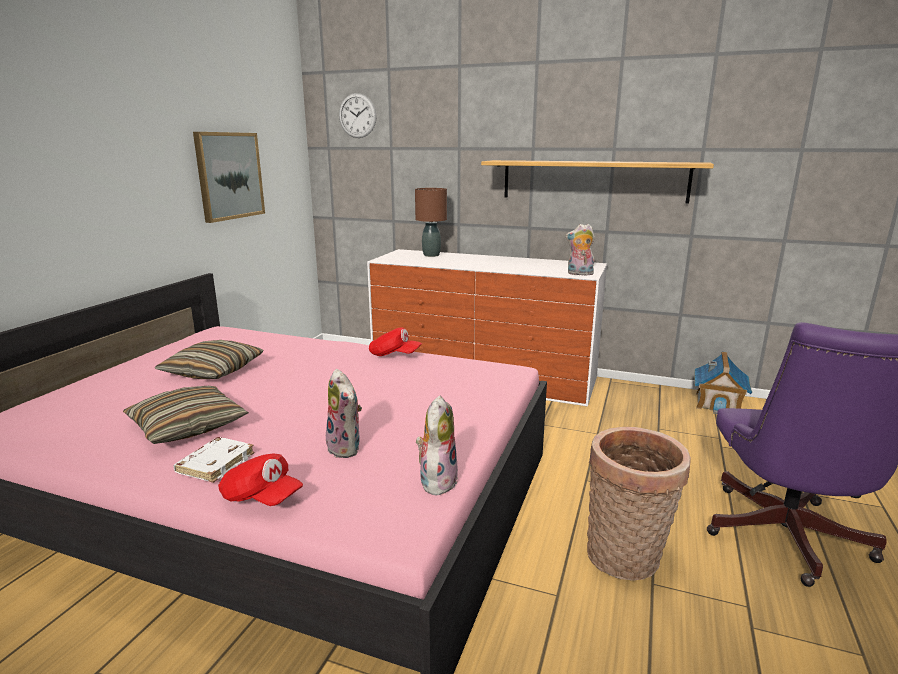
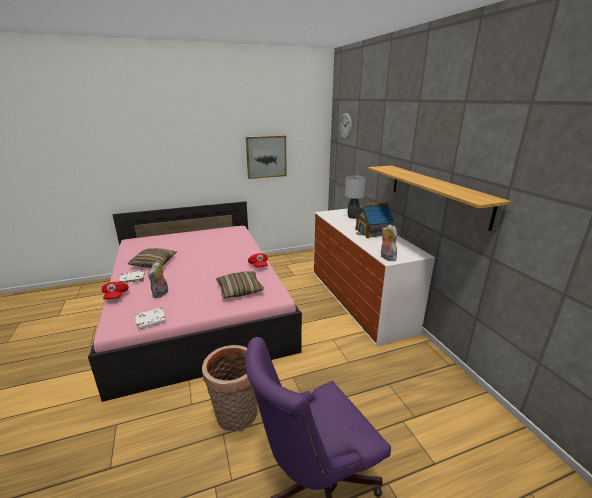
camera: 50 degrees right, 5 degrees up
(213, 371) = (200, 245): pillow -> pillow (239, 290)
(431, 255) = (352, 217): brown table lamp -> grey table lamp
(437, 480) = (150, 321): plush toy -> white book
(718, 403) = (471, 401): toy house -> toy house (372, 232)

